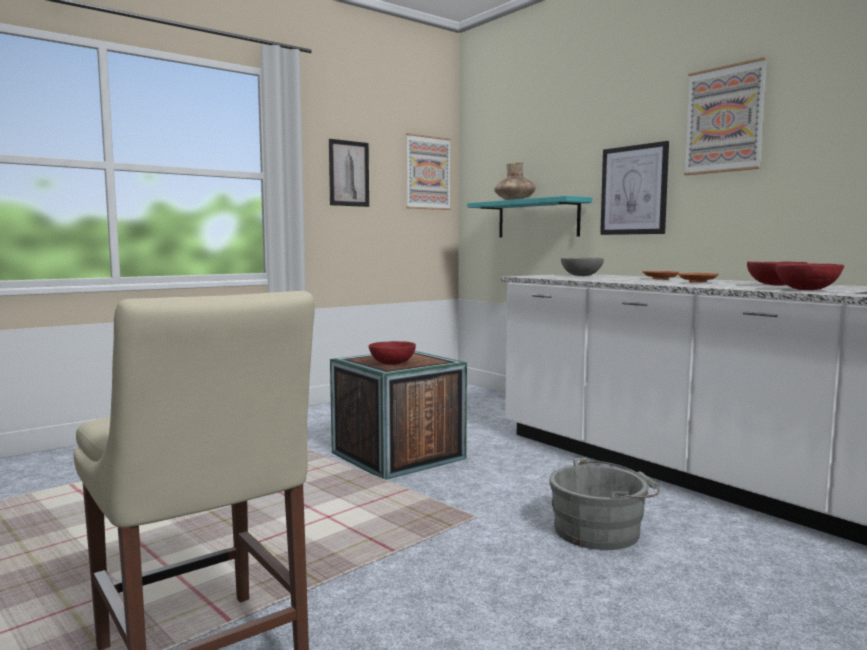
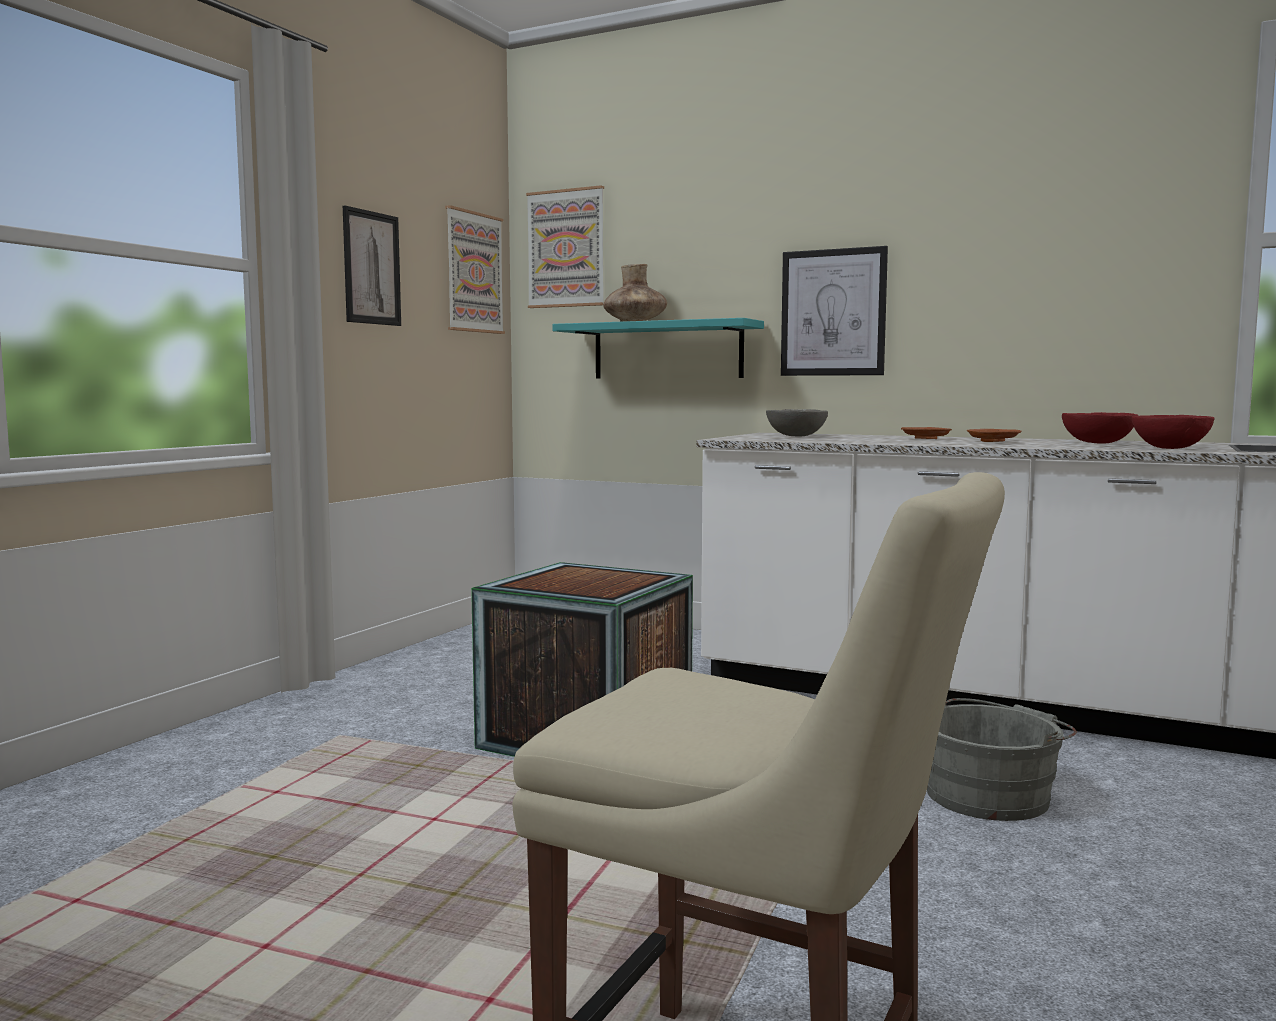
camera: 25 degrees left, 0 degrees up
(393, 364) = (594, 587): red bowl -> none
(724, 119) = (970, 222): picture -> picture (566, 248)

